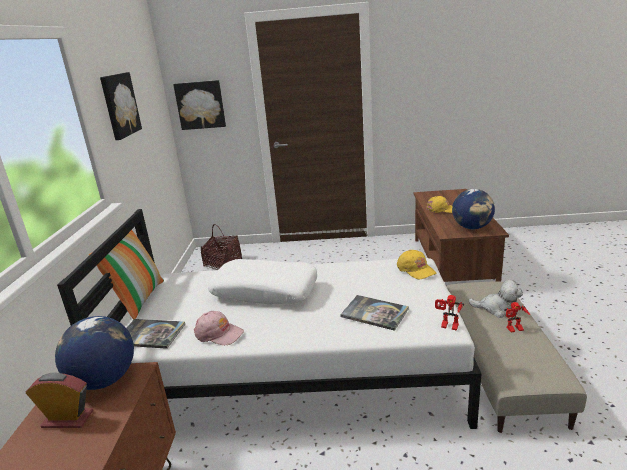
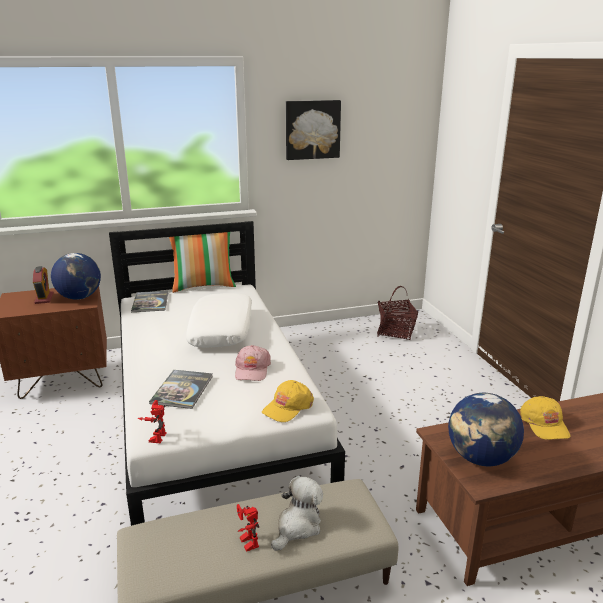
camera: 70 degrees right, 0 degrees up
(200, 105) = (455, 151): picture -> none
(218, 333) = (150, 325): pink cap -> pink cap (252, 369)
(497, 309) = (297, 526): plush toy -> plush toy turned 150 degrees counterclockwise

